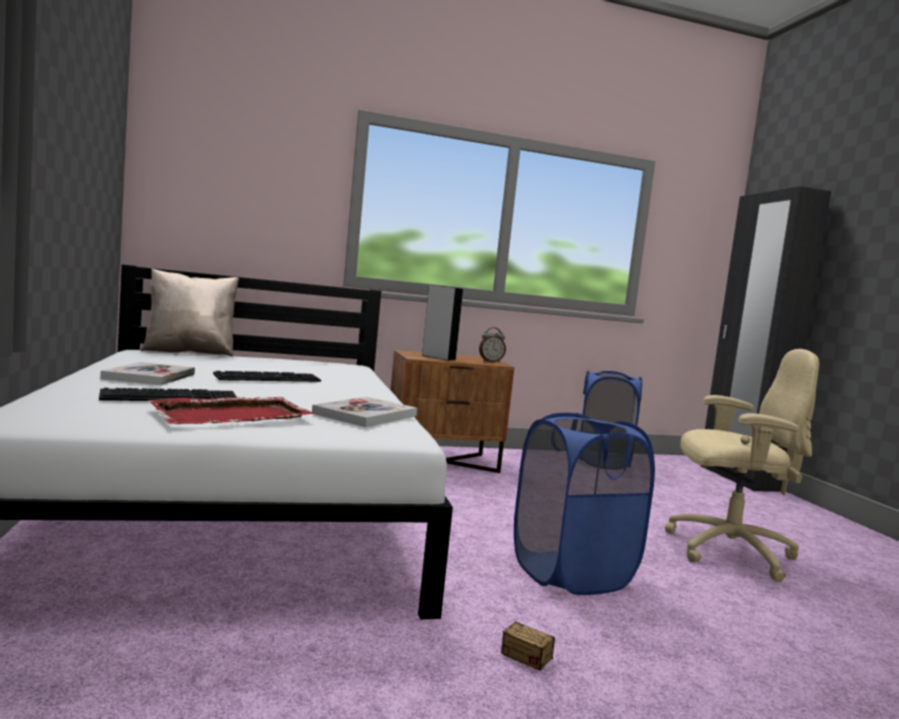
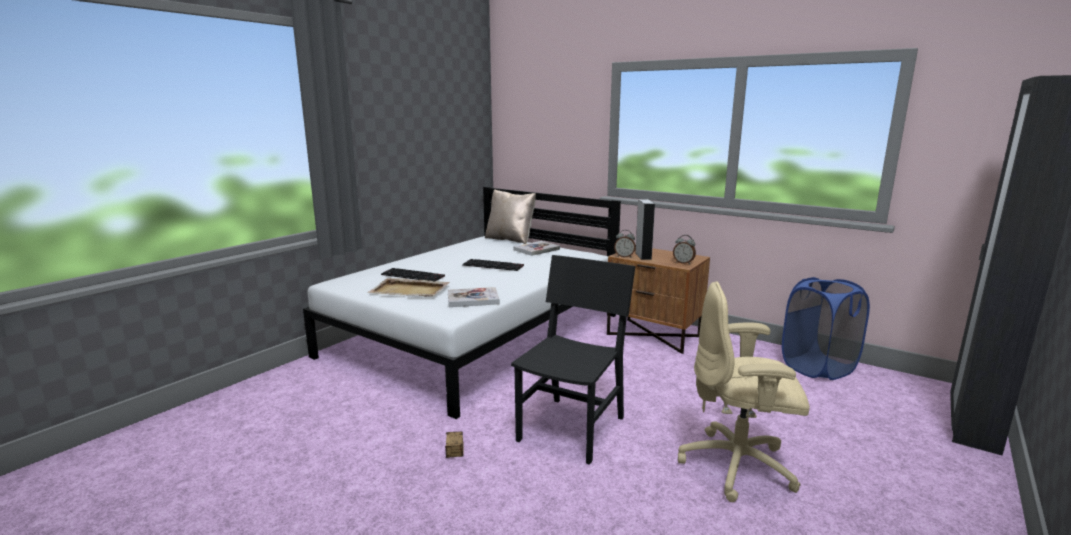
camera: 50 degrees right, 10 degrees up
(150, 376) = (439, 260): book -> book (536, 249)
(233, 415) = (410, 290): red tray -> beige tray
(424, 358) = (624, 256): none -> alarm clock
(571, 573) = (572, 428): blue laundry basket -> black chair
(727, 551) = (738, 466): beige office chair -> beige office chair turned 135 degrees clockwise

